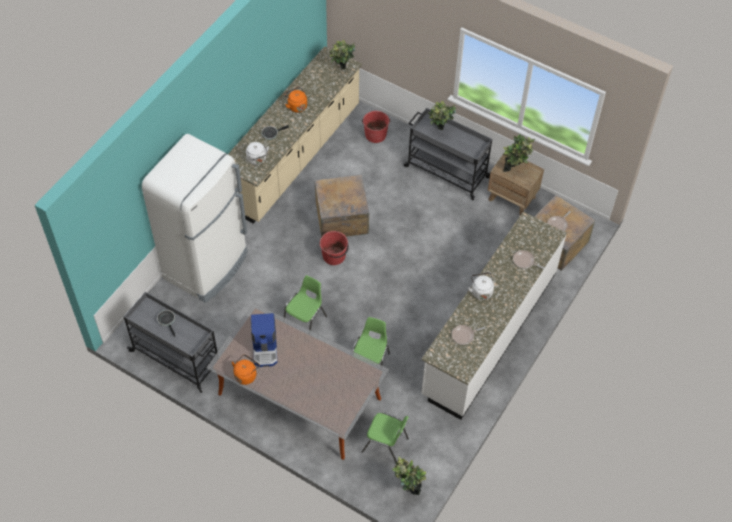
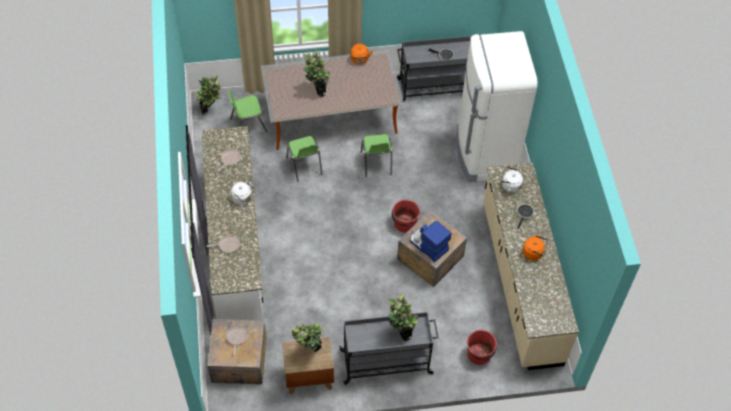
camera: 140 degrees right, 0 degrees up
(265, 348) = (364, 82): coffee machine -> coffee machine (428, 246)
(341, 73) = (533, 313): potted plant -> potted plant (317, 90)

